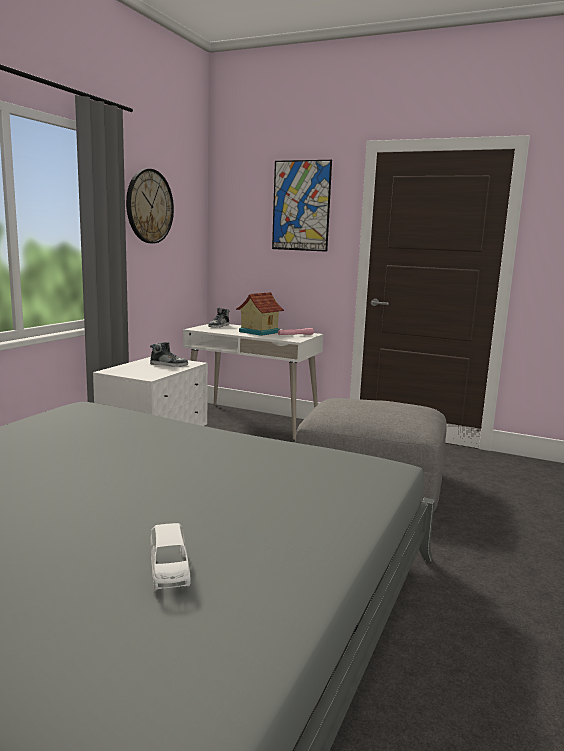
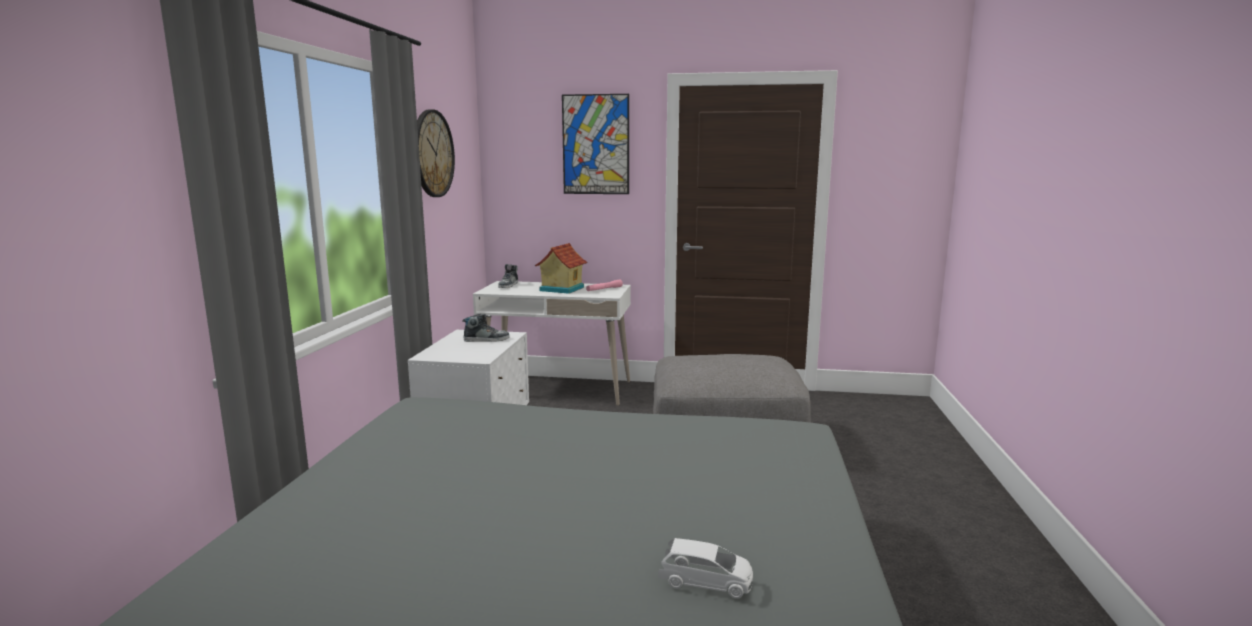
camera: 15 degrees left, 0 degrees up
(169, 570) = (706, 582): white toy car -> white toy car turned 45 degrees counterclockwise

